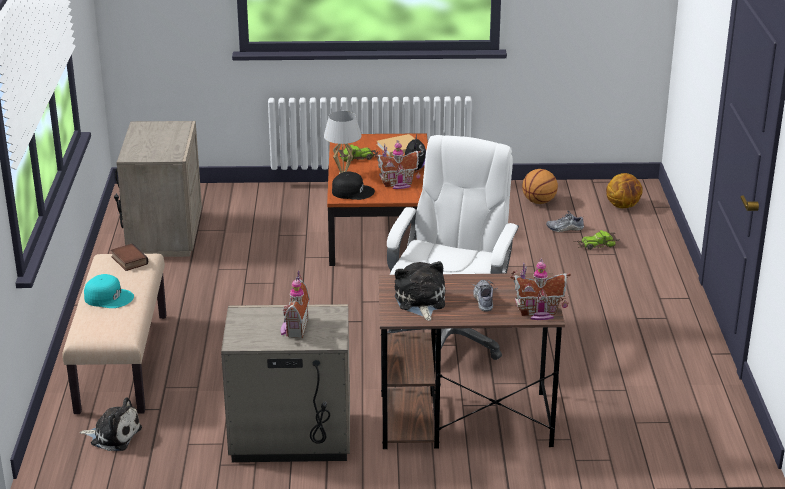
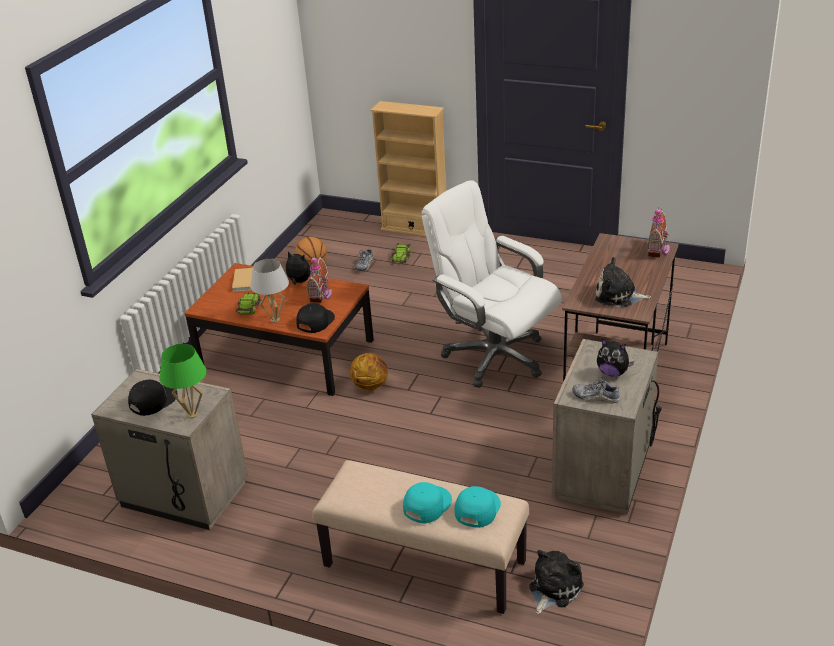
camera: 65 degrees left, 5 degrees up
(111, 321) = (476, 508): none -> turquoise cap
(128, 260) = (356, 481): book -> none
(143, 156) = (192, 415): none -> green table lamp
(156, 137) = (152, 400): none -> black cap
(294, 328) = (612, 373): toy house -> plush toy
(484, 300) = (628, 268): shoe -> shoe (595, 397)
(623, 206) = (351, 232): basketball -> basketball (370, 385)
(663, 239) = (415, 229): none -> beige bookcase

